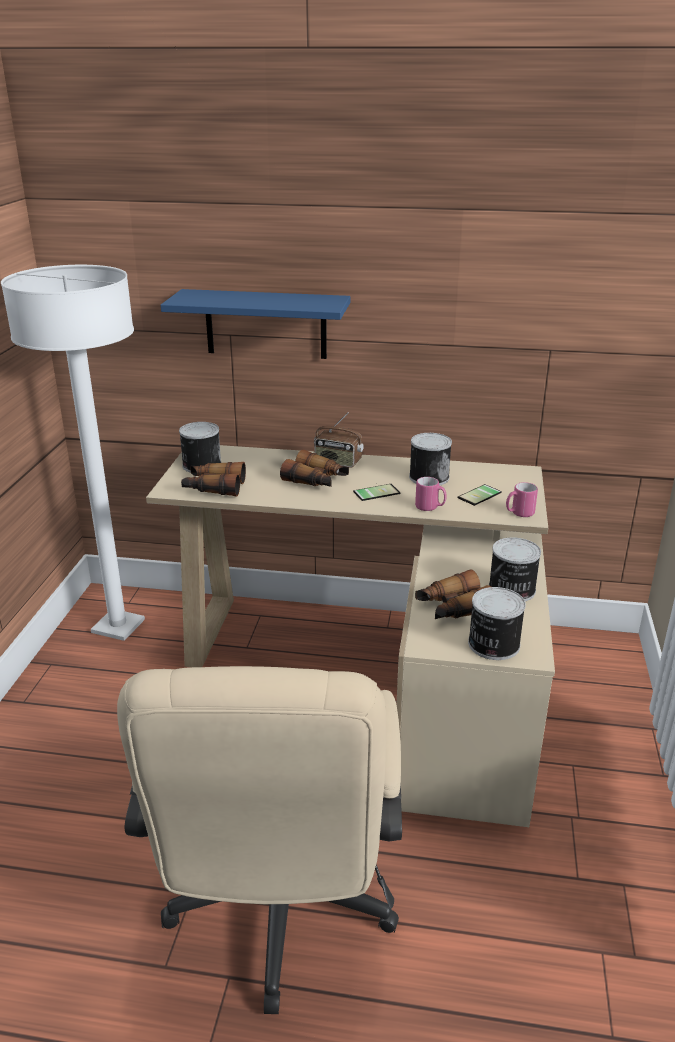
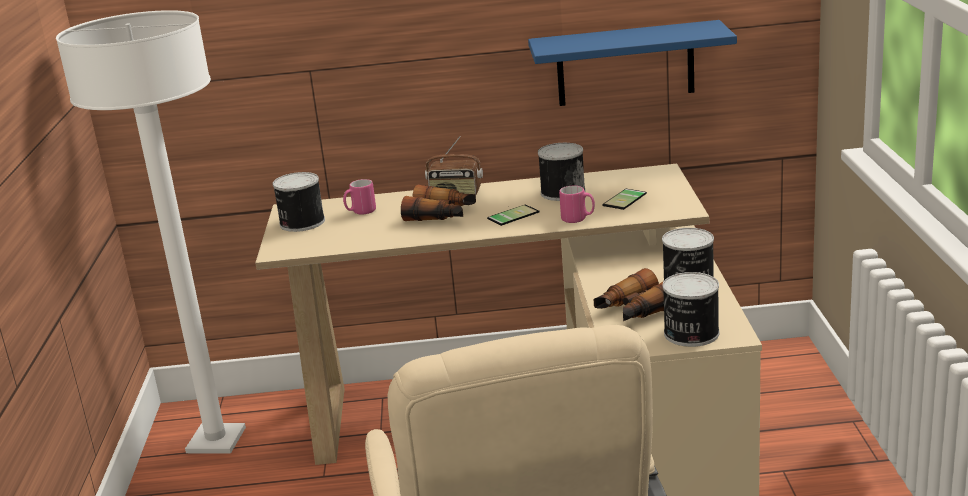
camera: 10 degrees left, 5 degrees down
(214, 487) = (329, 241): binoculars -> none
(266, 324) = (351, 52): blue shelf -> blue shelf (625, 64)
(519, 513) = (673, 209): pink mug -> pink mug (360, 212)

